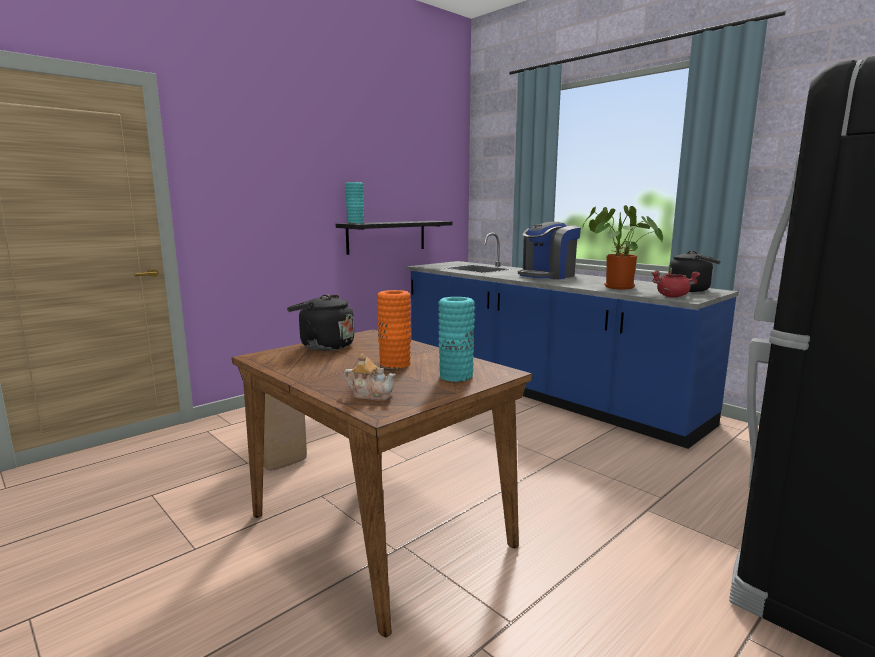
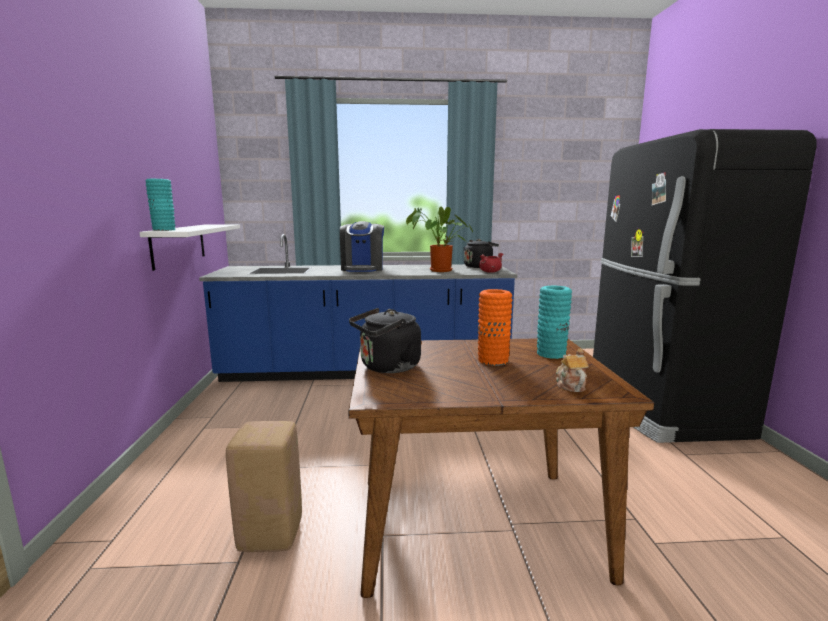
camera: 50 degrees left, 0 degrees up
(371, 395) = (570, 385): teapot -> teapot turned 60 degrees counterclockwise
(386, 236) = (179, 245): black shelf -> white shelf

